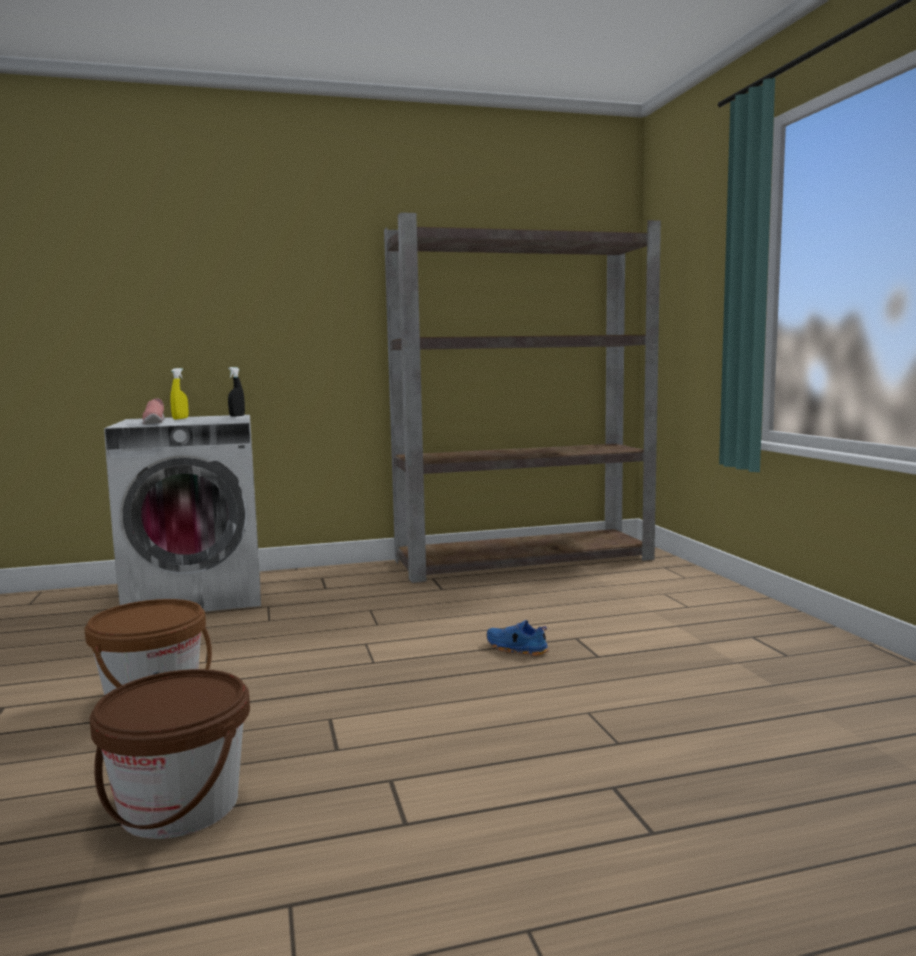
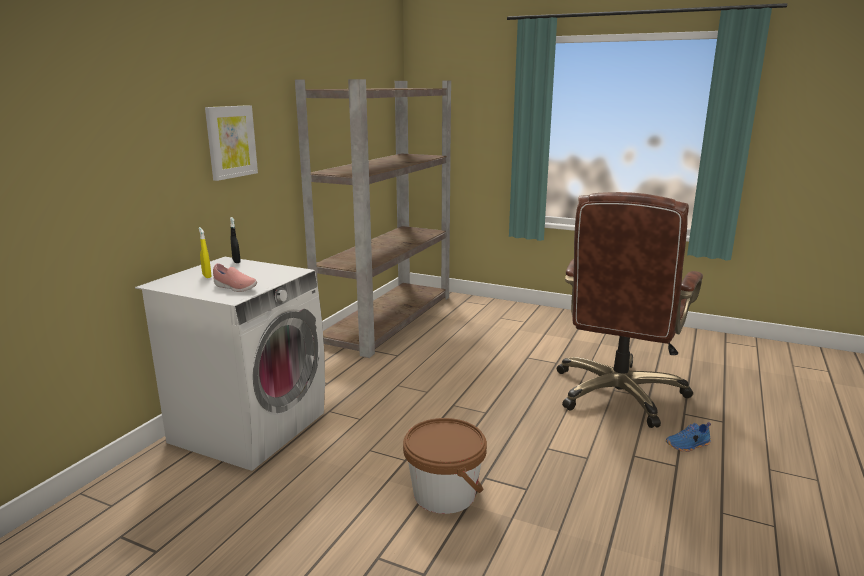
camera: 50 degrees left, 10 degrees up
(179, 805) = (607, 518): brown bucket -> none
(274, 294) = (231, 142): none -> picture
(516, 649) = (521, 374): blue shoe -> blue shoe (688, 445)
(585, 717) = (618, 392): none -> brown office chair

